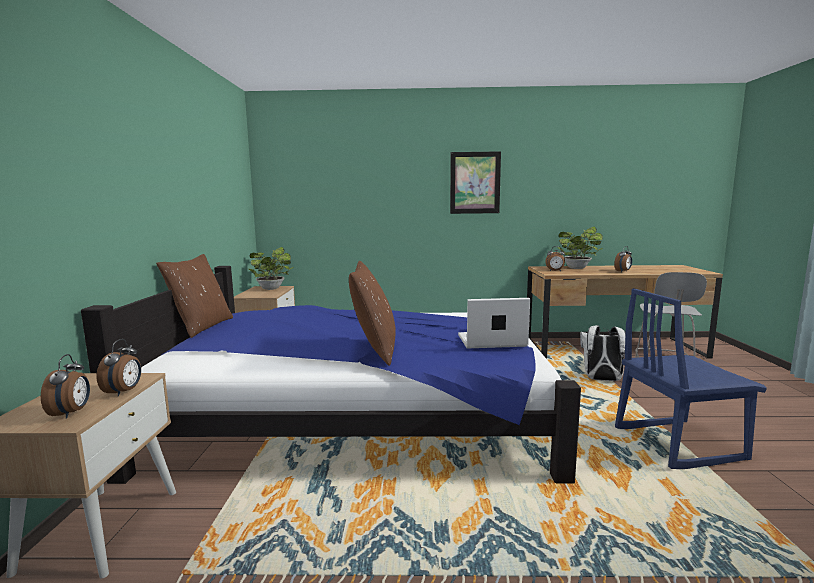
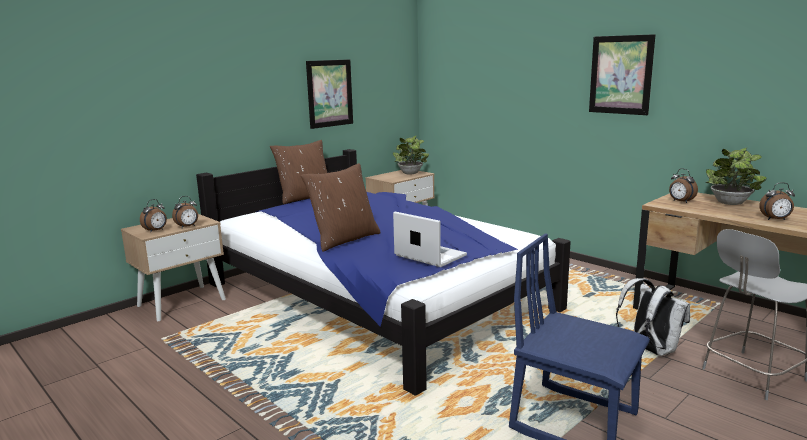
camera: 45 degrees right, 5 degrees up
(199, 198) = (329, 93): none -> picture

